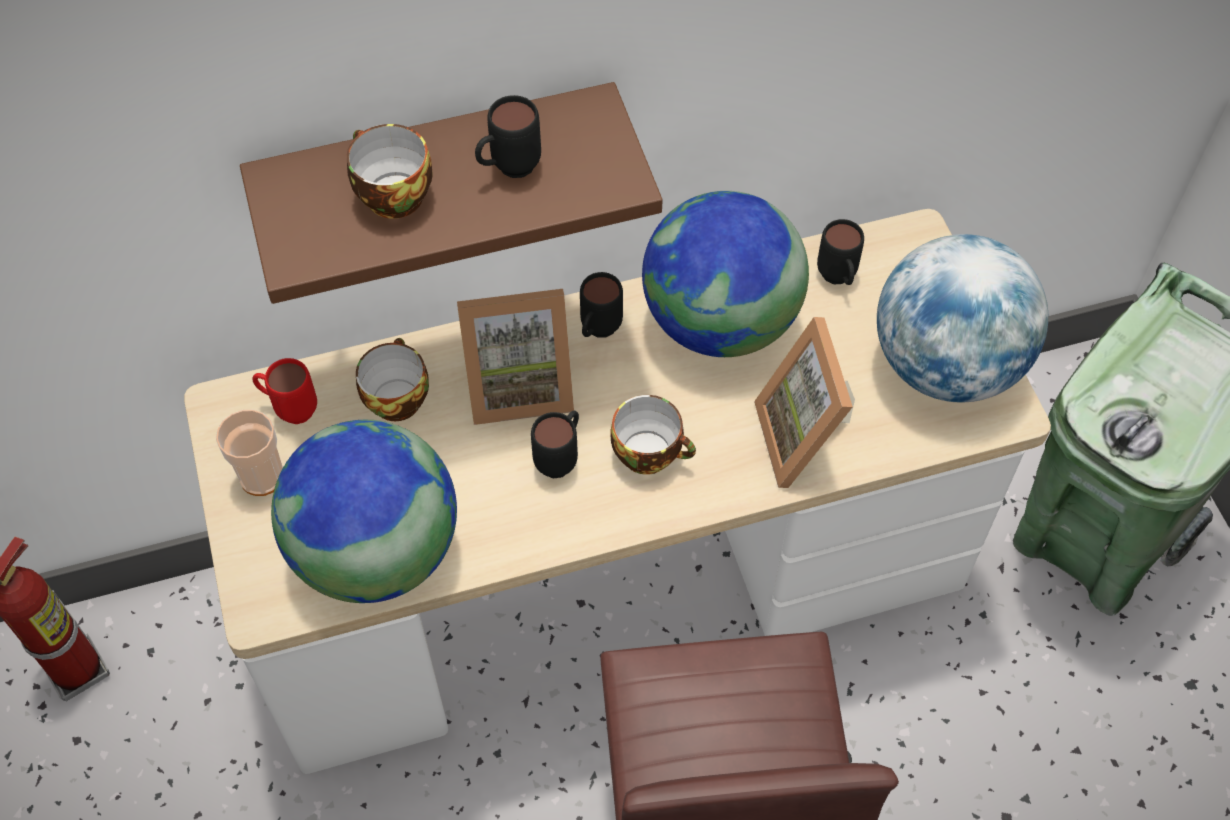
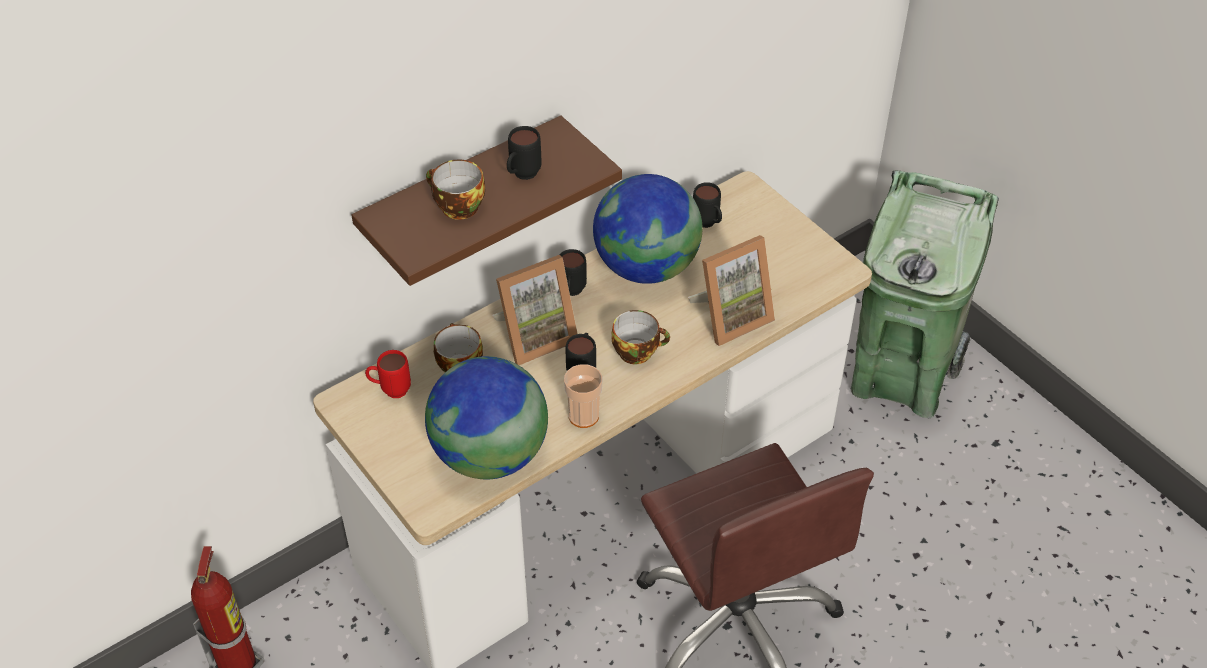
camera: 20 degrees left, 10 degrees down
(262, 477) = (391, 434): cup -> cup (583, 416)
(807, 438) = (730, 316): picture frame -> picture frame turned 90 degrees counterclockwise
(946, 365) = (795, 255): globe -> none

